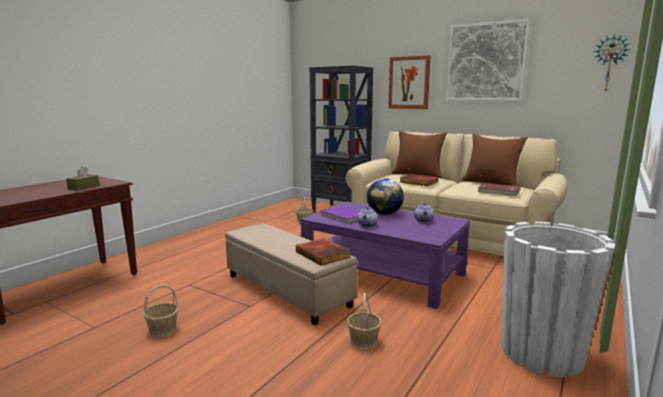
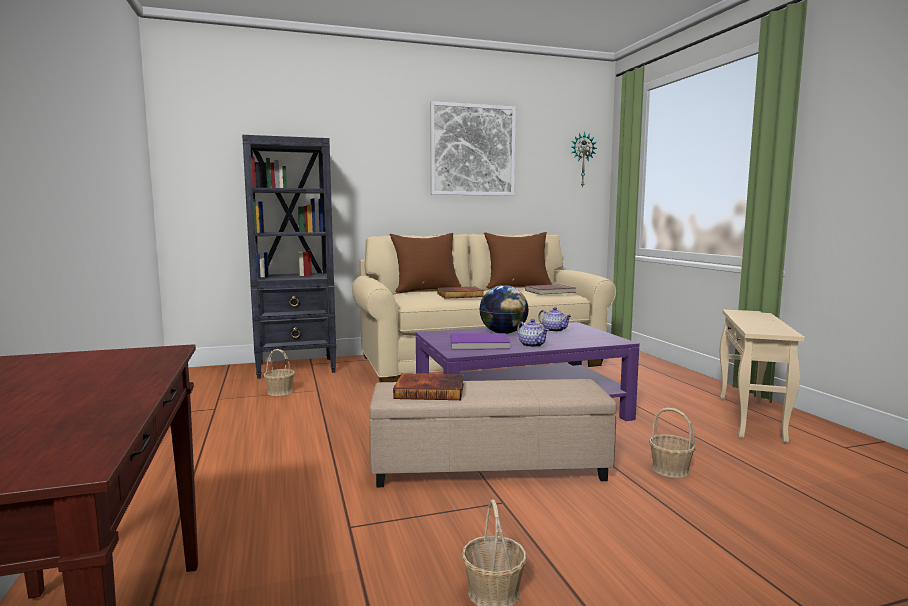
camera: 50 degrees left, 5 degrees down
(83, 187) = (133, 371): brown tissue box -> none
(323, 254) = (566, 385): book -> book (430, 390)
(409, 83) = (378, 170): picture -> none
(541, 353) = (750, 418): white planter -> beige side table

